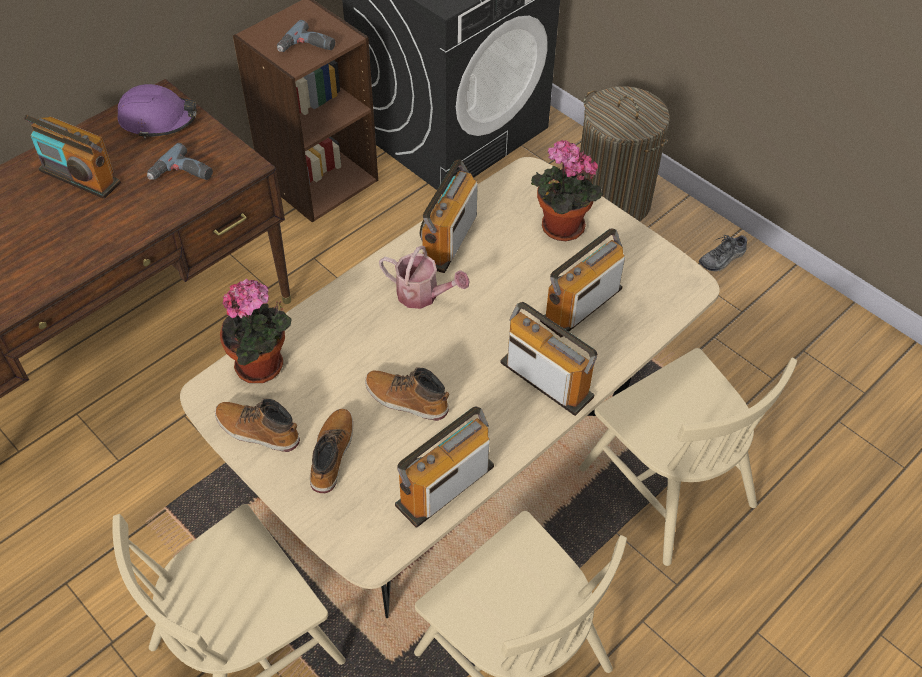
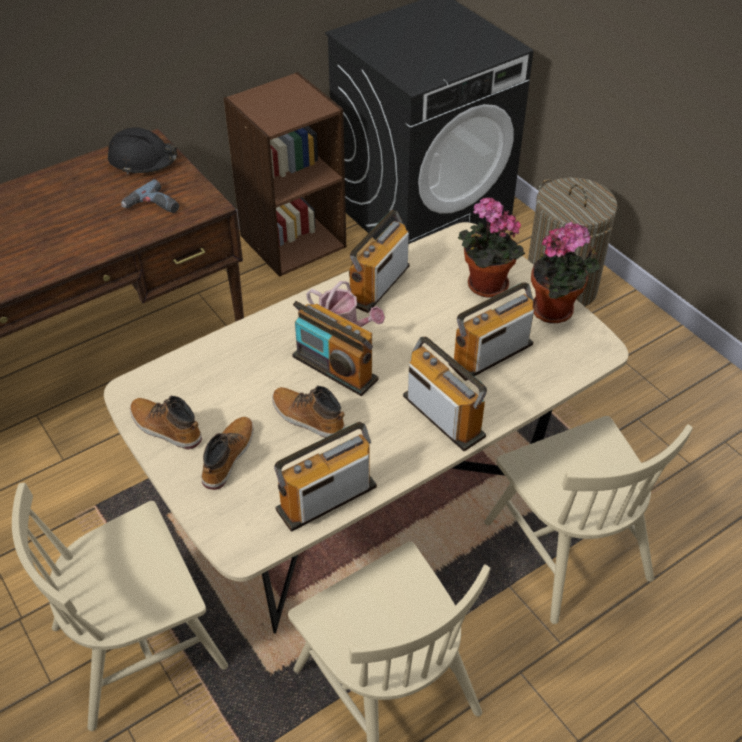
camera: 10 degrees right, 5 degrees down
(80, 177) = (64, 200): radio -> radio (334, 368)
(158, 120) = (143, 161): purple hard hat -> black hard hat
(264, 367) = (185, 374): potted plant -> potted plant (556, 311)
(307, 47) = (286, 113): power drill -> none
(722, 259) = (658, 349): shoe -> none

